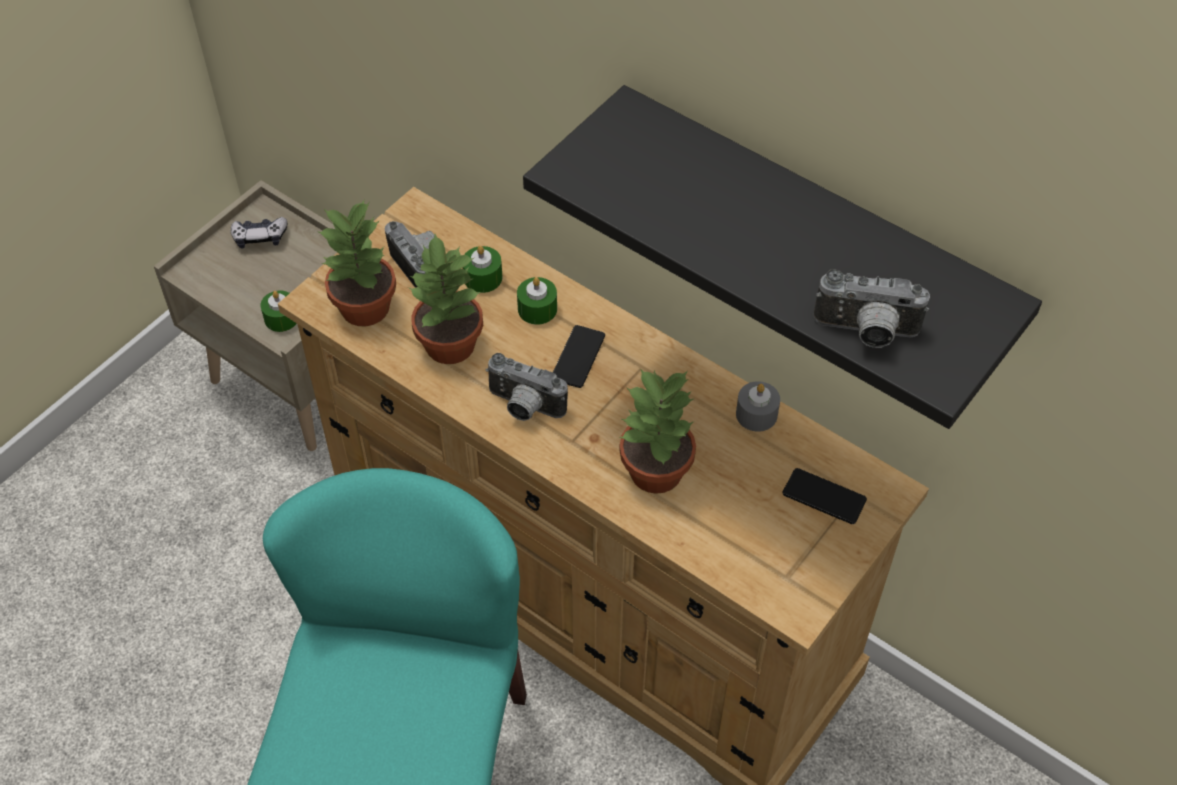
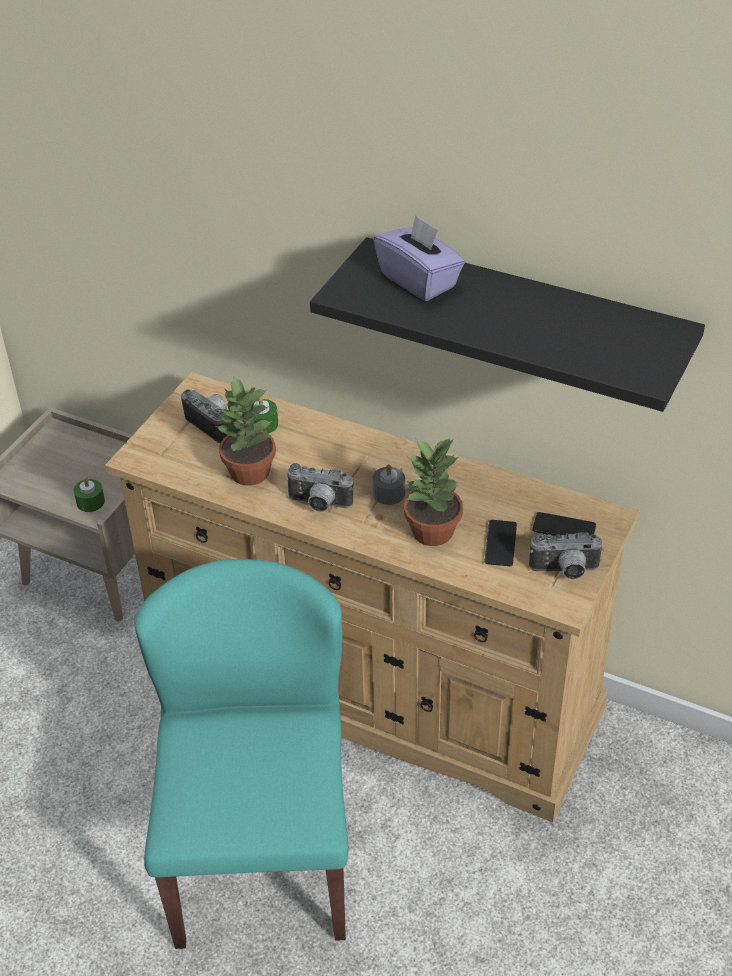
camera: 10 degrees left, 10 degrees down
(260, 237) = (58, 448): game controller -> none
(366, 308) = (176, 457): potted plant -> none
(537, 309) = (311, 438): green candle -> none
(578, 357) = (351, 465): phone -> phone (500, 543)
(674, 166) = (419, 280): none -> purple tissue box
(756, 414) = (498, 482): grey candle -> grey candle (389, 493)
(866, 333) = (588, 360): camera -> camera (565, 572)

